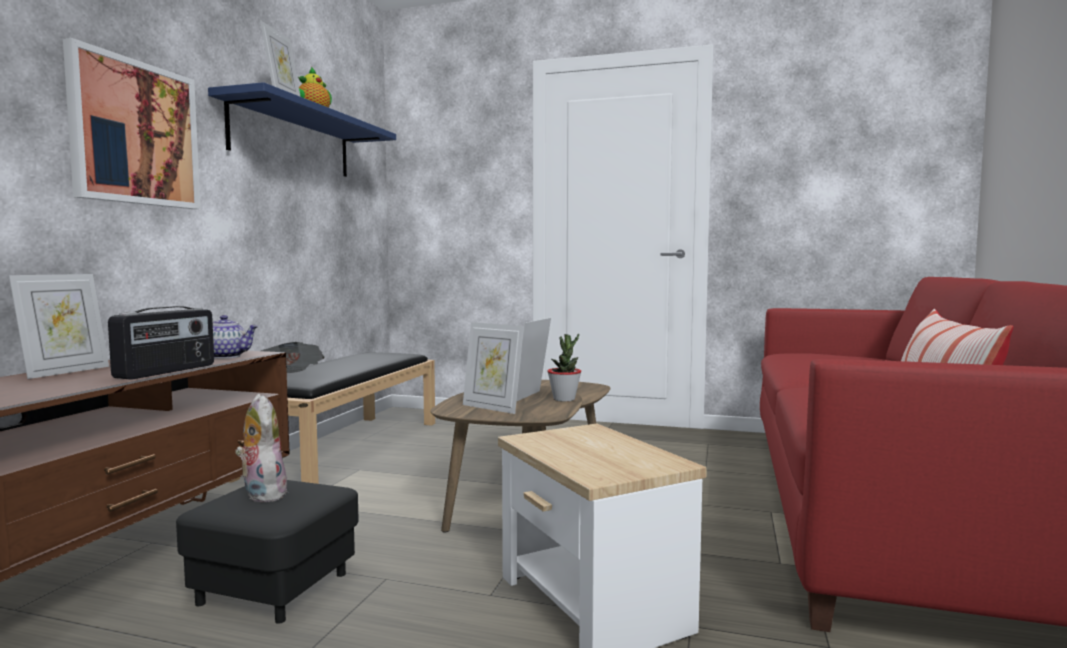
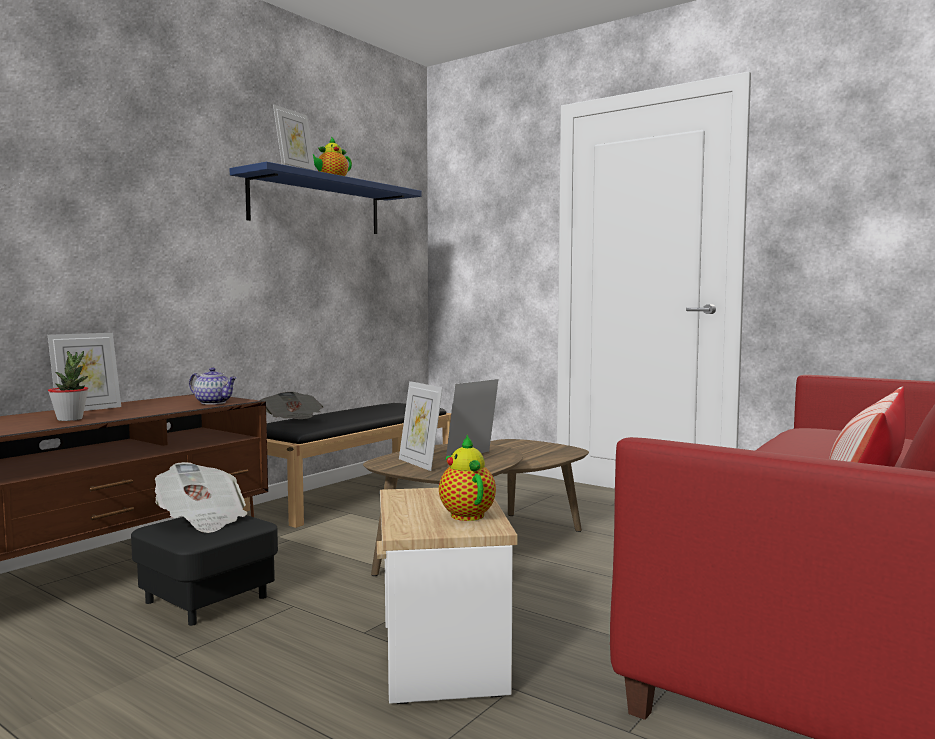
camera: 20 degrees right, 0 degrees up
(135, 133) = (160, 214): picture -> none
(167, 371) = (151, 413): radio -> none
(261, 494) = (202, 520): plush toy -> newspaper
(564, 399) = (499, 461): potted plant -> potted plant (70, 419)
(626, 452) = (465, 514): none -> teapot

